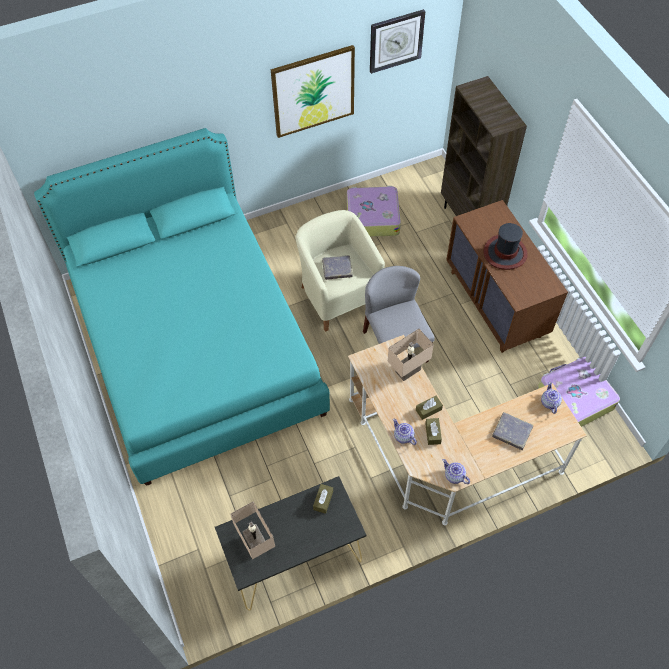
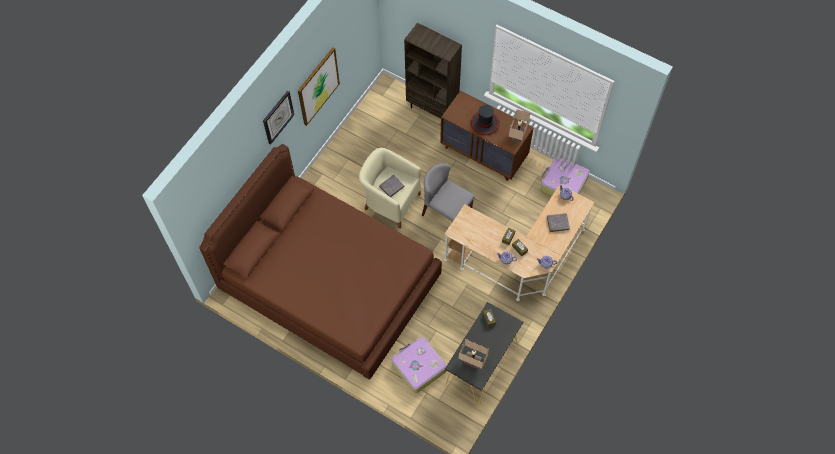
camera: 35 degrees left, 5 degrees up
(195, 345) = (330, 284): turquoise bed -> brown bed
(372, 217) = (372, 139): suitcase -> suitcase (418, 367)
(396, 41) = (351, 29): wall clock -> wall clock (278, 117)
(408, 371) = (482, 223): beige table lamp -> beige table lamp (518, 137)

